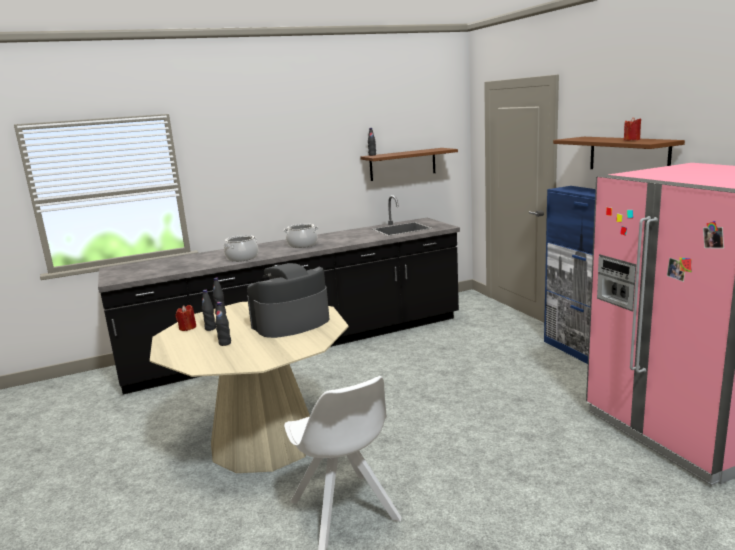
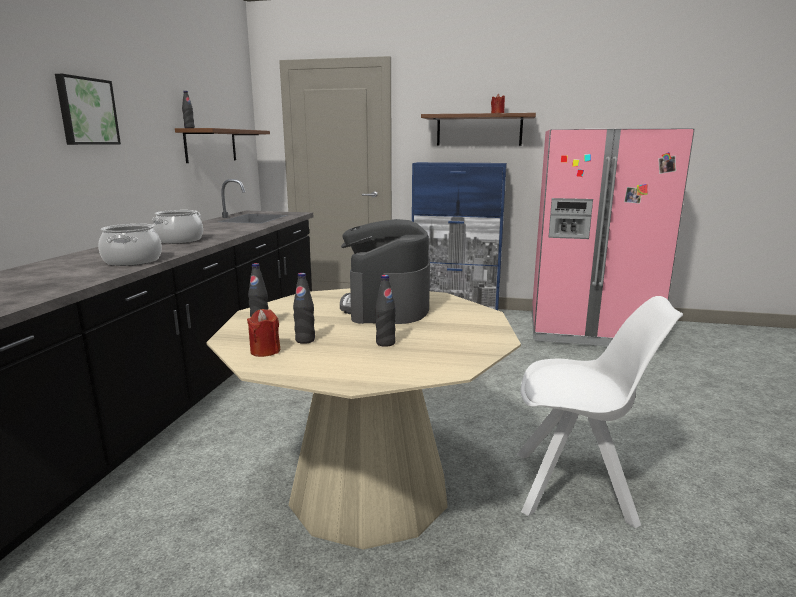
camera: 55 degrees left, 0 degrees up
(279, 157) = (86, 111): none -> picture

